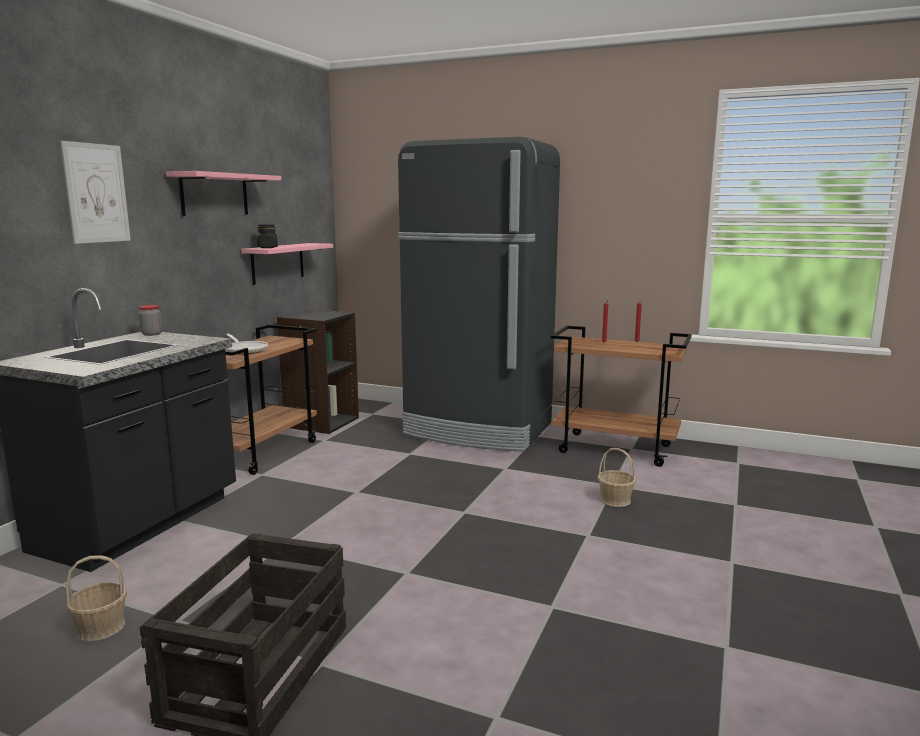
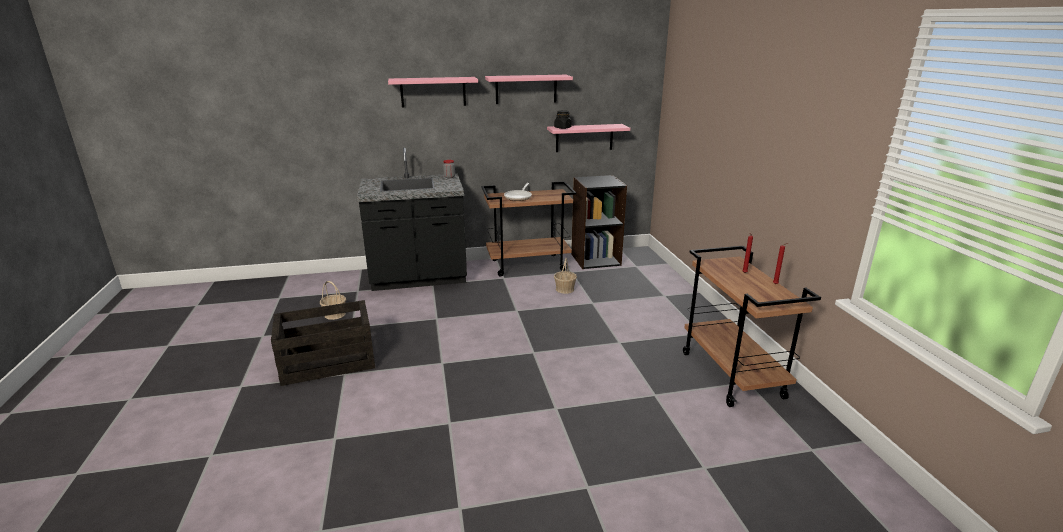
camera: 55 degrees right, 10 degrees up
(96, 193) = (433, 92): picture -> pink shelf
(478, 430) = (671, 308): black fridge -> none
(615, 500) = (628, 403): basket -> basket (565, 289)

